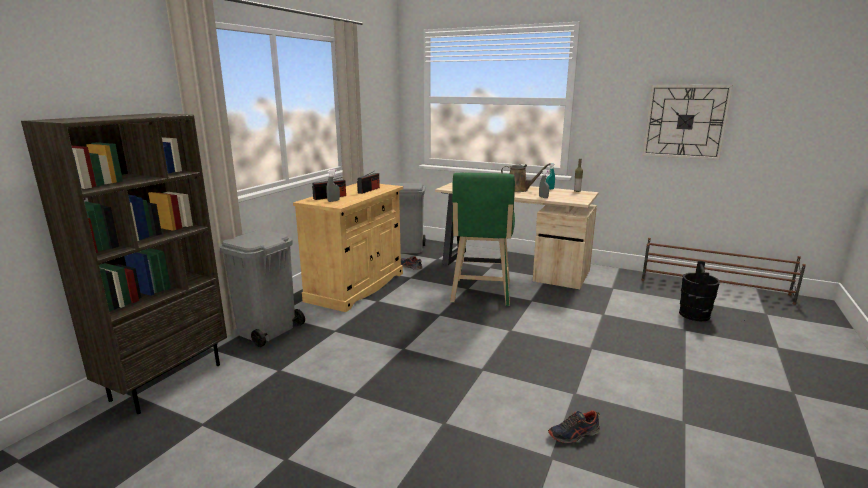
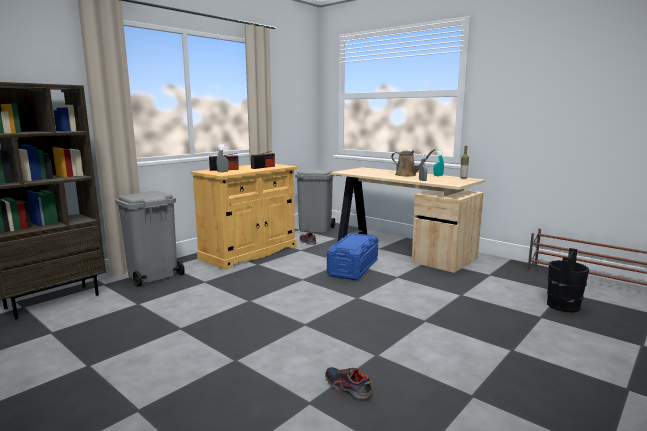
camera: 15 degrees right, 5 degrees down
(480, 294) = (353, 268): green stool -> blue storage box
(574, 434) = (347, 387): shoe -> shoe turned 45 degrees clockwise
(685, 121) = (574, 108): wall clock -> none

